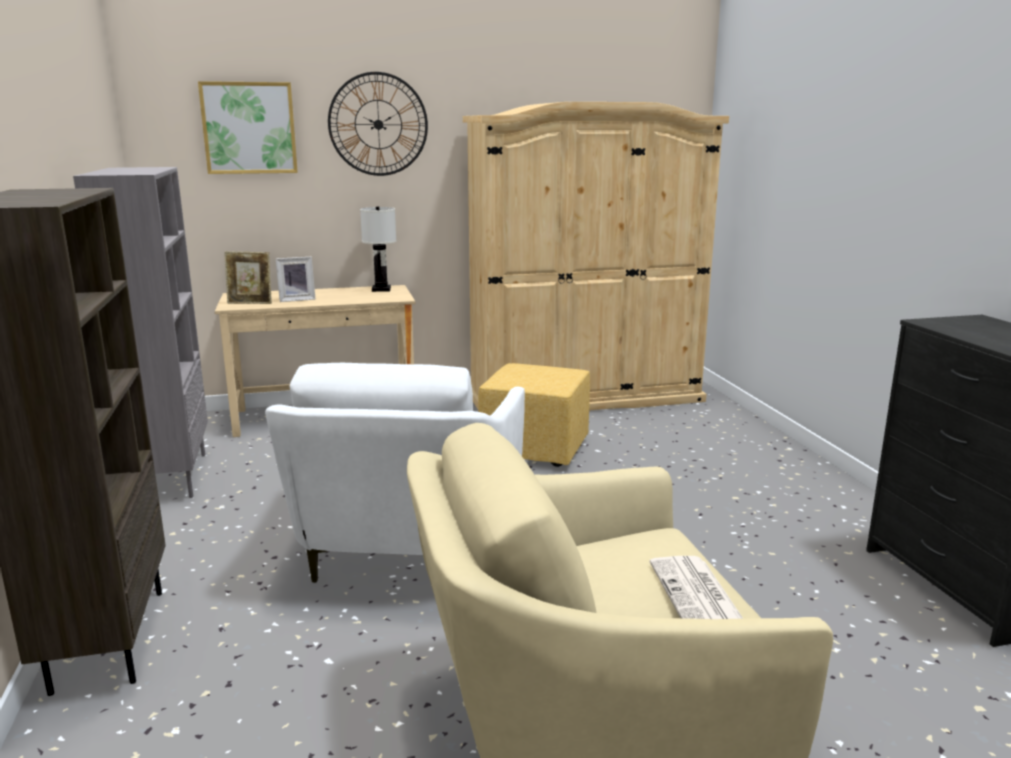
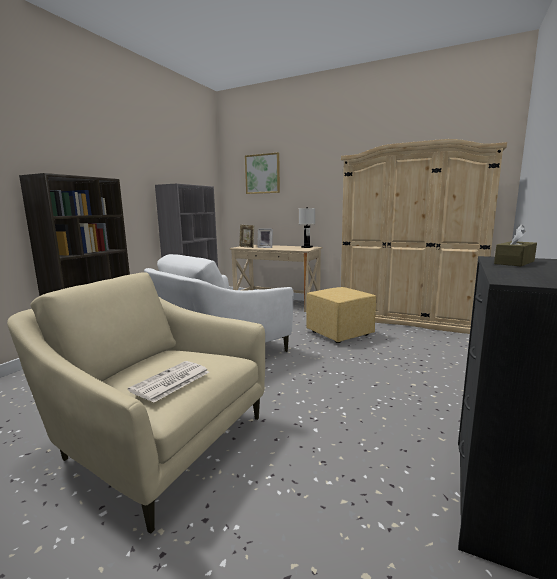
camera: 40 degrees right, 5 degrees down
(378, 124) = (314, 169): wall clock -> none
(965, 329) = (514, 262): none -> brown tissue box

